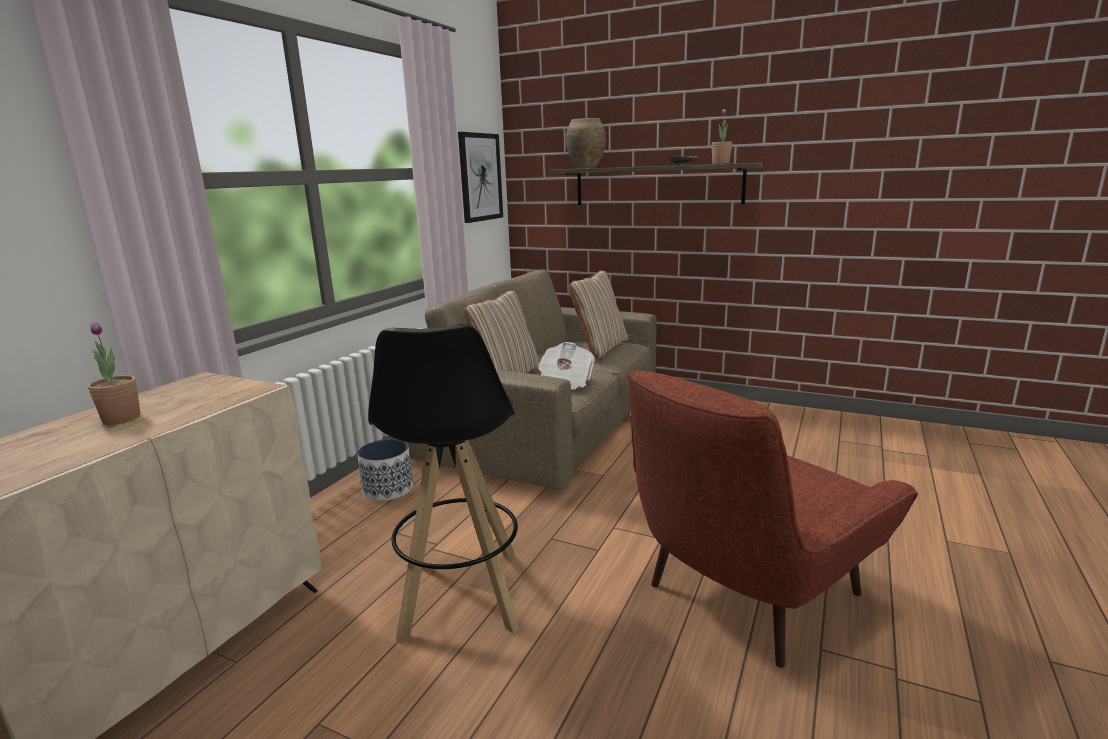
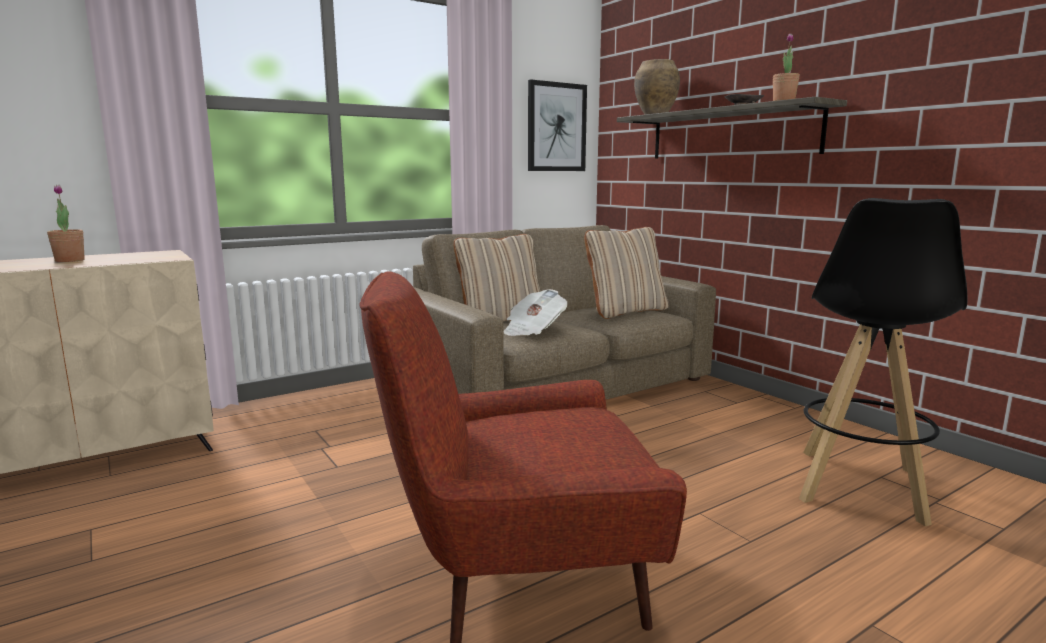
camera: 30 degrees right, 5 degrees down
(388, 489) = (355, 400): planter -> none
(460, 594) = (290, 485): black stool -> black stool (859, 486)

